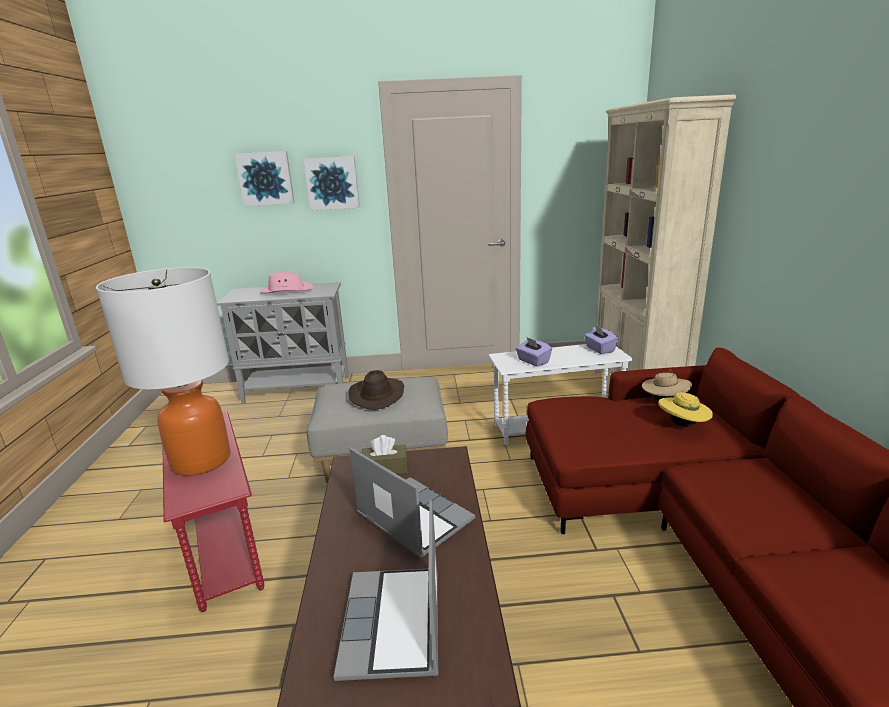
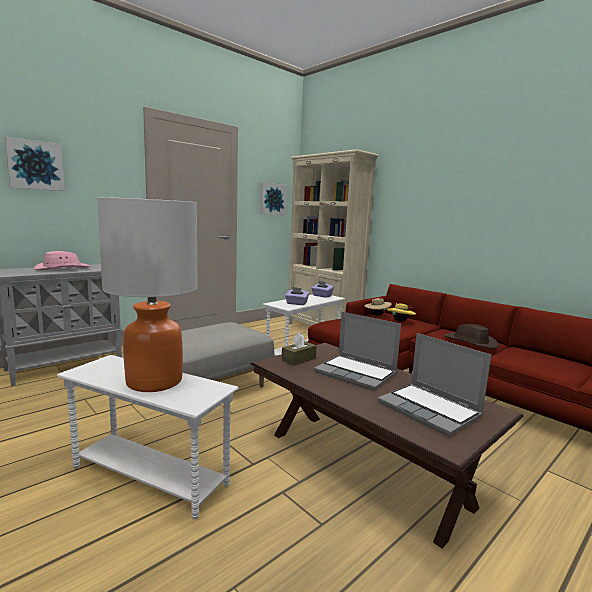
camera: 40 degrees left, 10 degrees down
(222, 546) = (149, 476): red side table -> white side table
(332, 183) = (101, 178): picture -> picture (272, 199)
(376, 395) = (214, 333): brown hat -> brown hat (470, 342)
(412, 518) = (356, 373): laptop -> laptop turned 150 degrees counterclockwise

